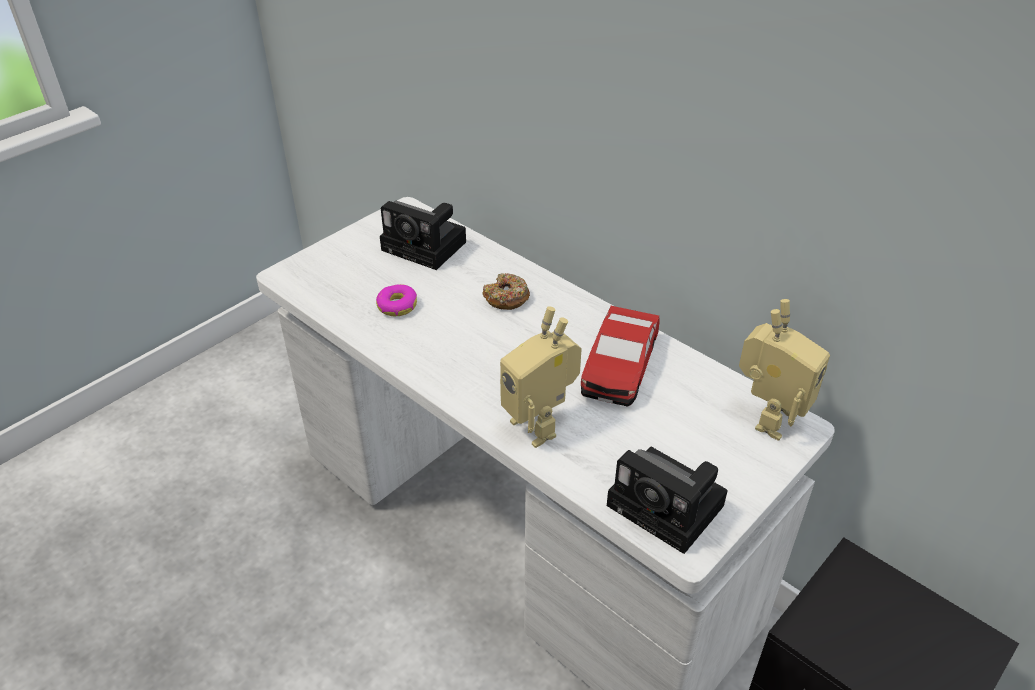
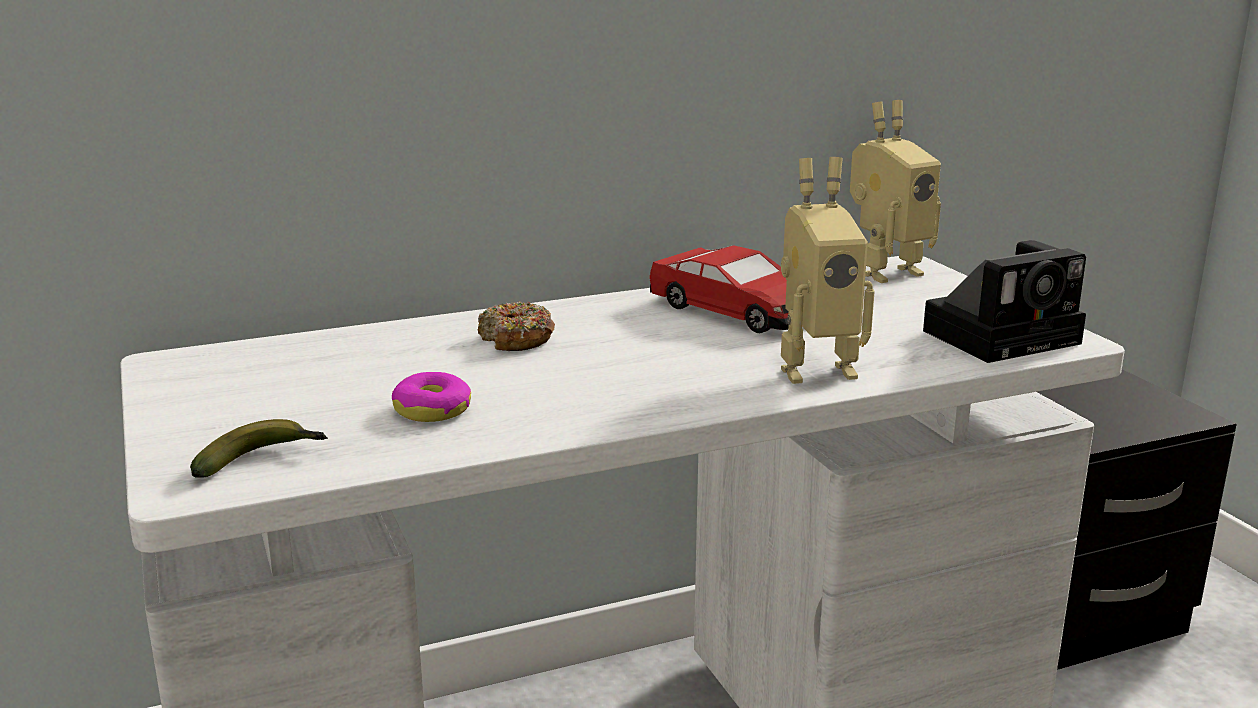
camera: 65 degrees left, 20 degrees down
(318, 281) = (261, 460): none -> banana
(427, 247) = (303, 364): camera -> none
(767, 418) = (885, 272): toy robot -> toy robot turned 90 degrees clockwise

